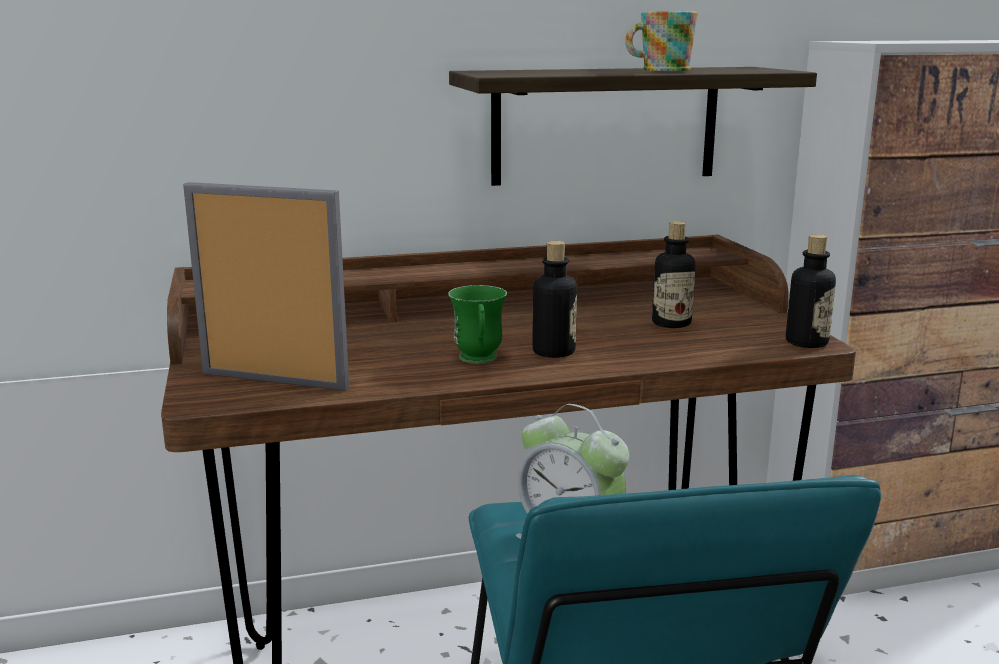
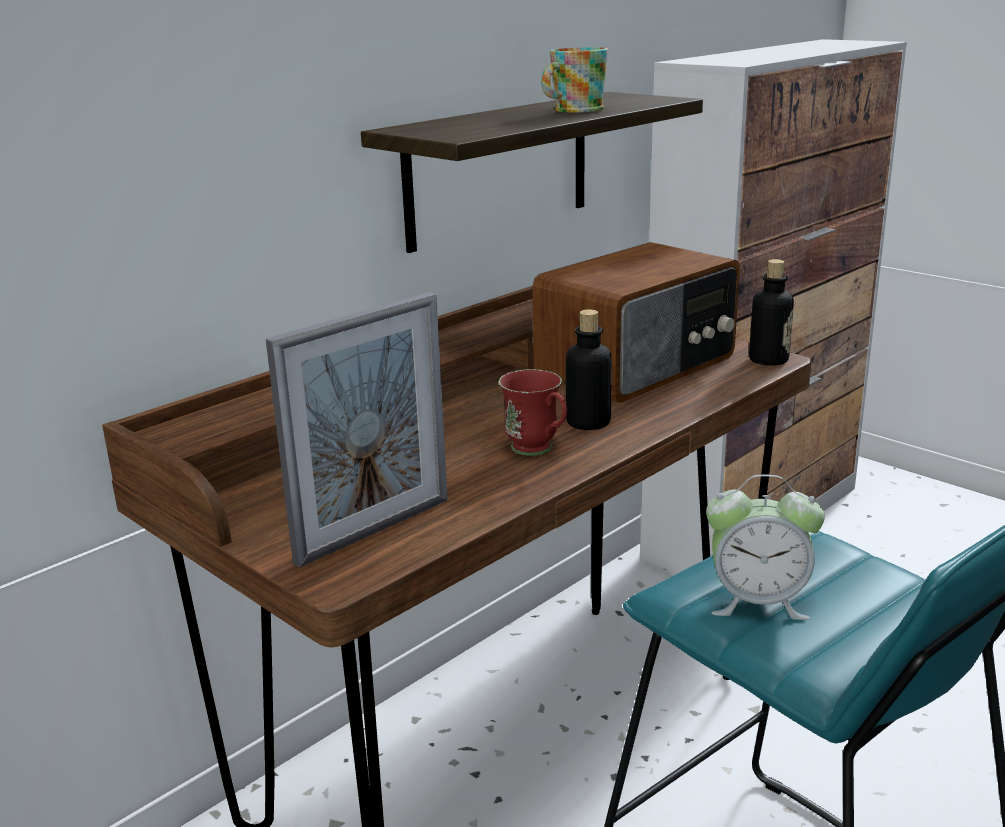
camera: 30 degrees left, 5 degrees up
(274, 380) = (374, 530): picture frame -> picture frame turned 150 degrees clockwise
(479, 361) = (538, 451): green mug -> red mug
(671, 323) = (639, 366): bottle -> radio

